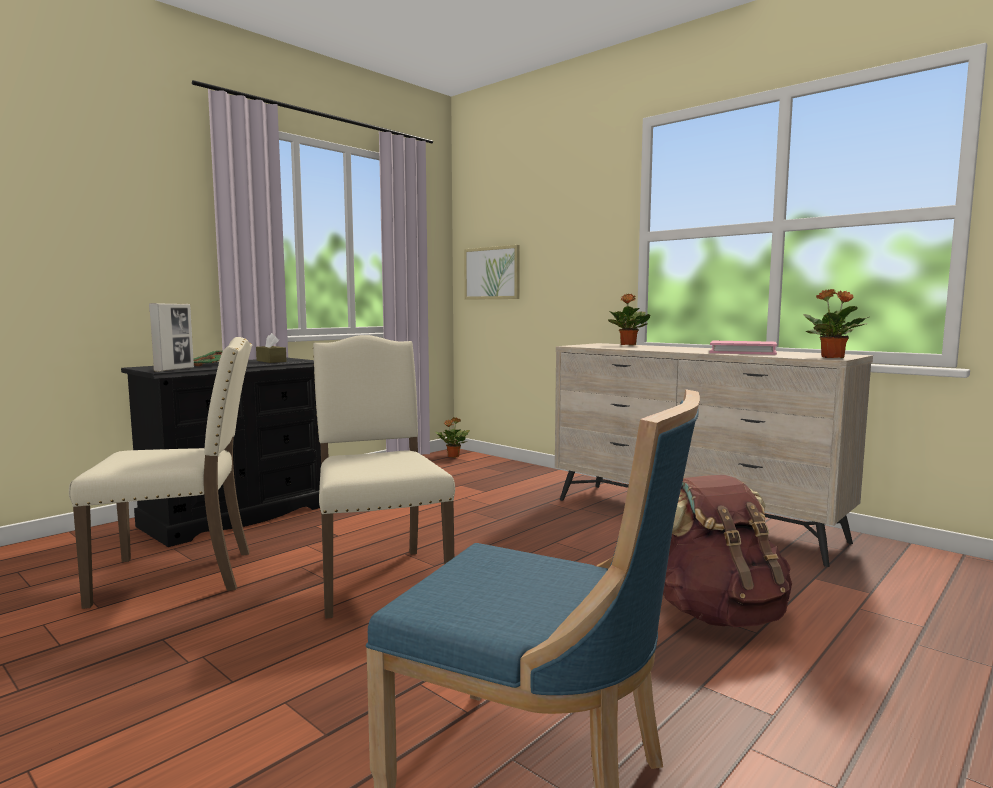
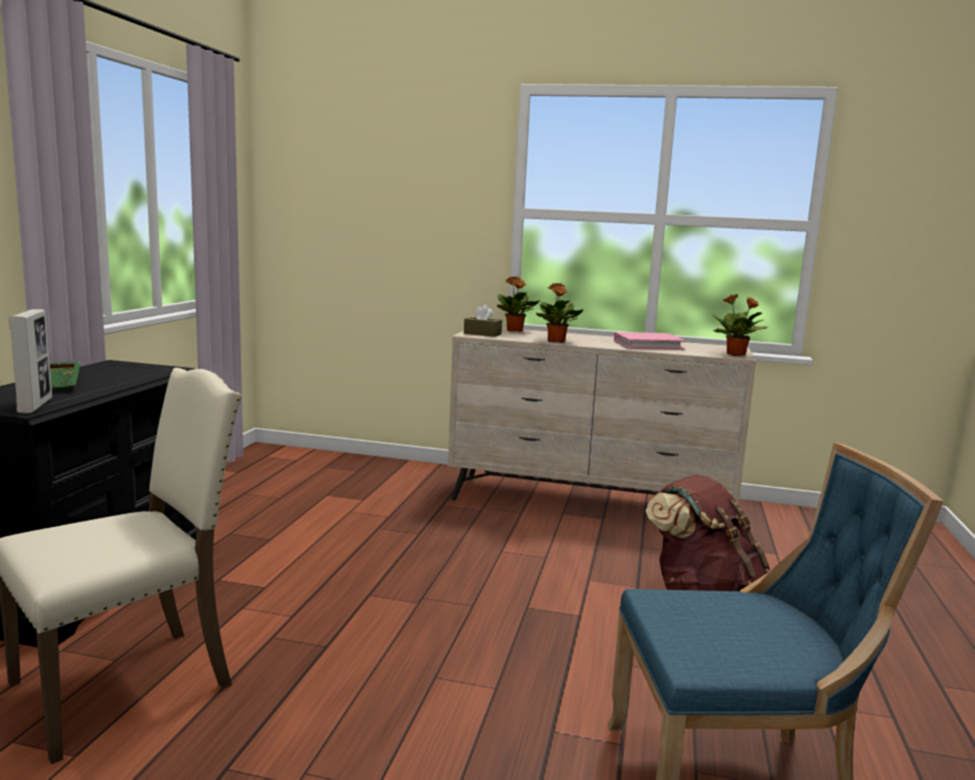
camera: 30 degrees left, 5 degrees up
(271, 361) = (119, 372): brown tissue box -> brown tissue box (482, 334)
(379, 578) = (380, 631): beige chair -> none
(453, 456) = (270, 455): potted plant -> potted plant (556, 341)
(492, 273) = (314, 232): picture -> none

